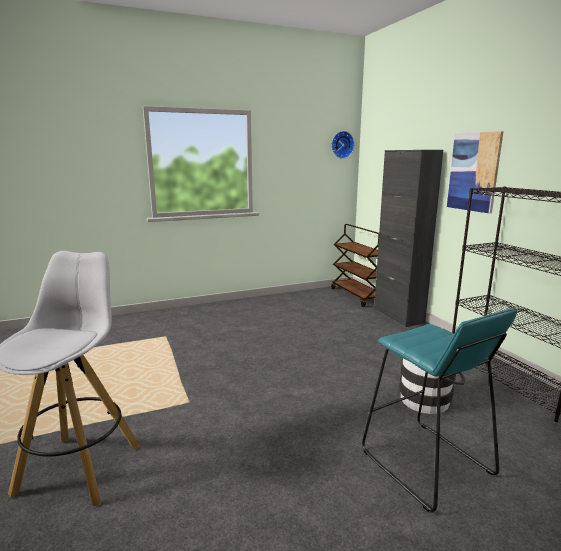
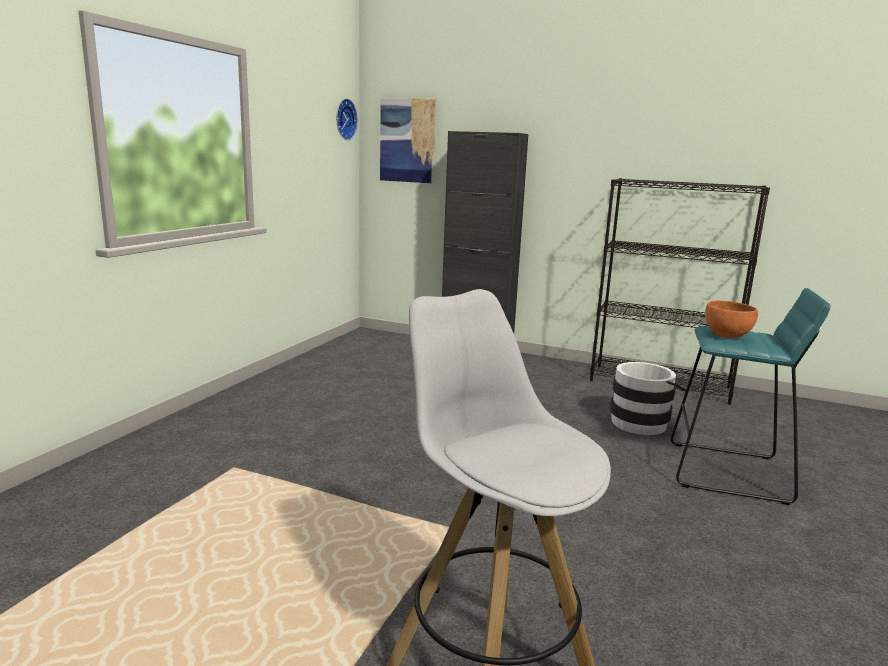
camera: 45 degrees left, 0 degrees up
(357, 296) = (395, 340): brown cart -> none
(421, 335) = (726, 336): none -> orange bowl
(473, 172) = (573, 162): picture -> picture (407, 141)

